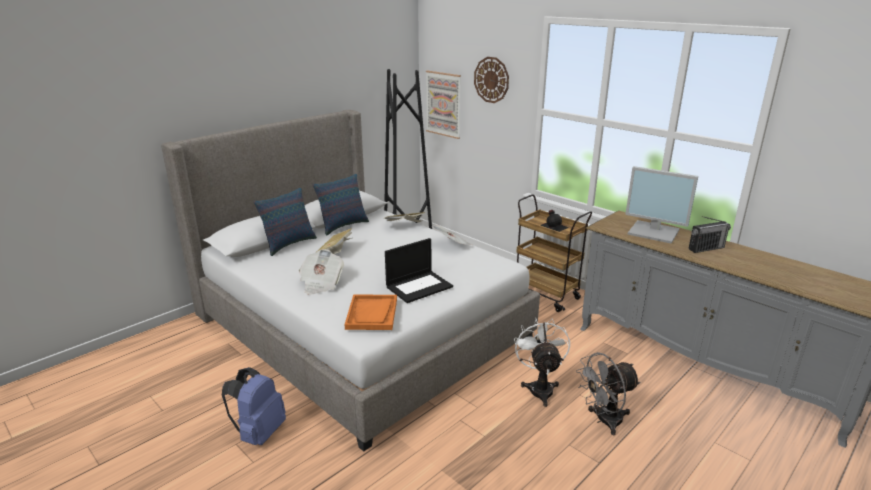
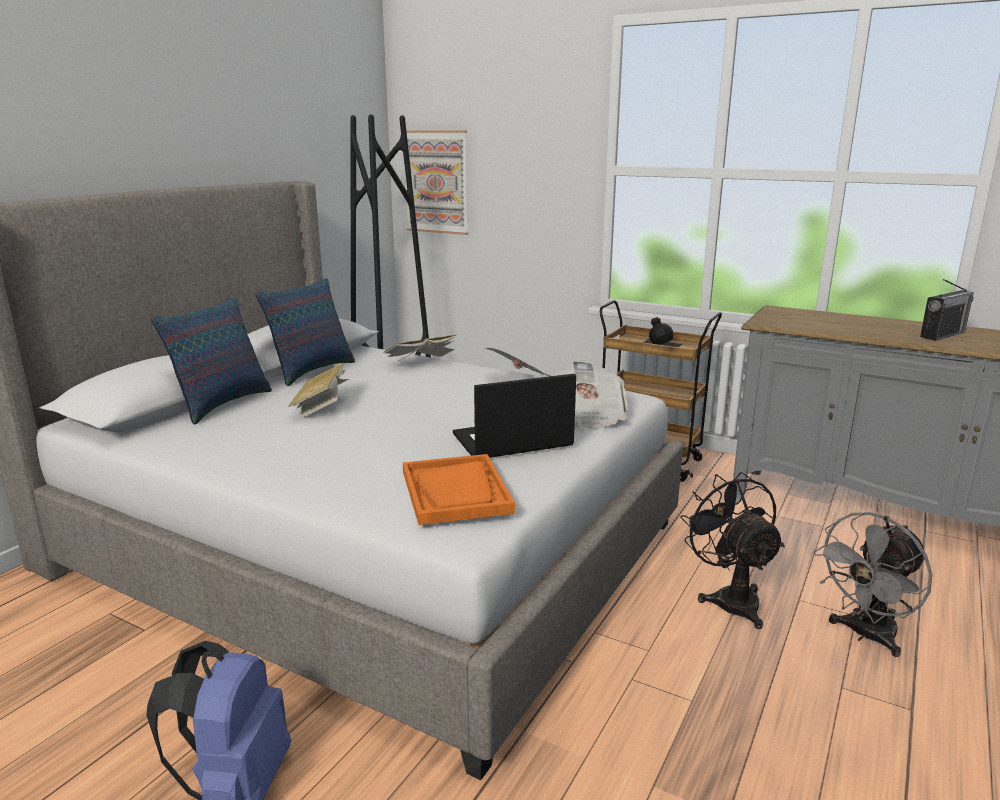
camera: 15 degrees left, 5 degrees down
(321, 283) = (319, 456): newspaper -> newspaper (589, 416)
(419, 286) = (511, 440): laptop -> laptop turned 150 degrees counterclockwise
(491, 80) = (522, 130): wall clock -> none
(540, 387) = (730, 598): white fan -> black fan
(654, 232) = (848, 323): monitor -> none

